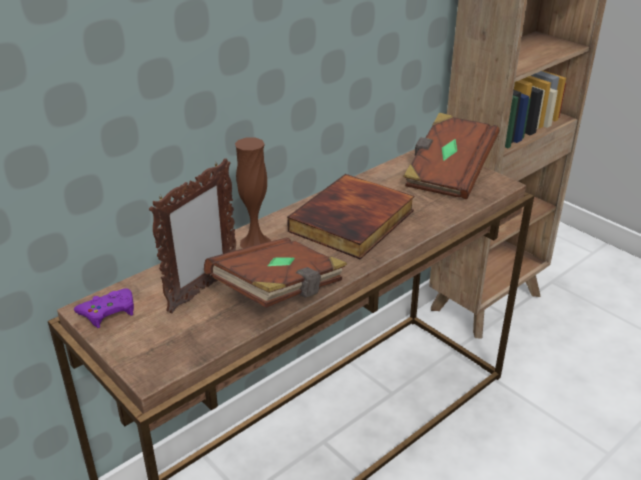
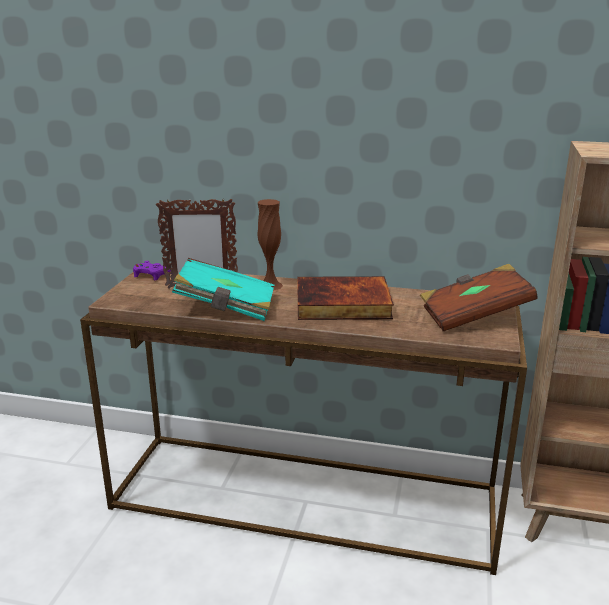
camera: 55 degrees right, 10 degrees down
(280, 292) = (226, 308): brown book -> turquoise book

